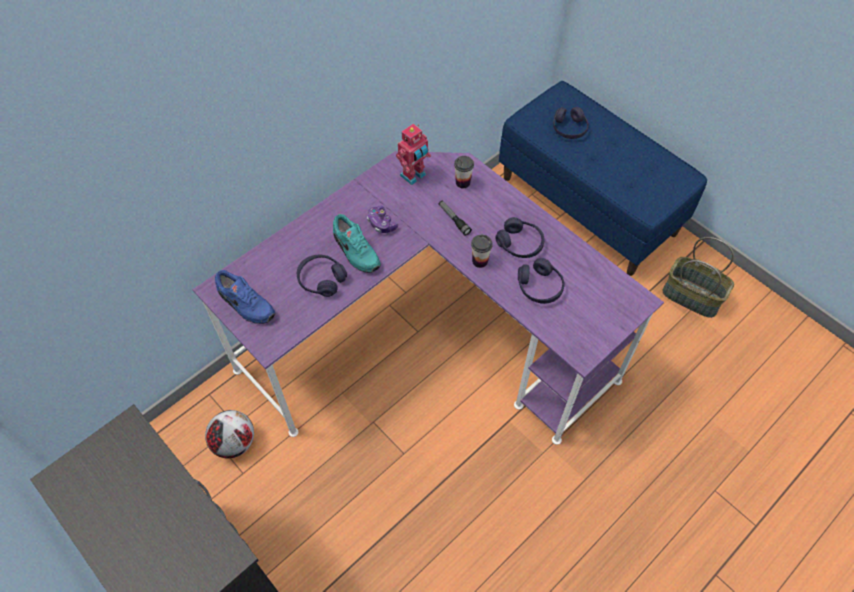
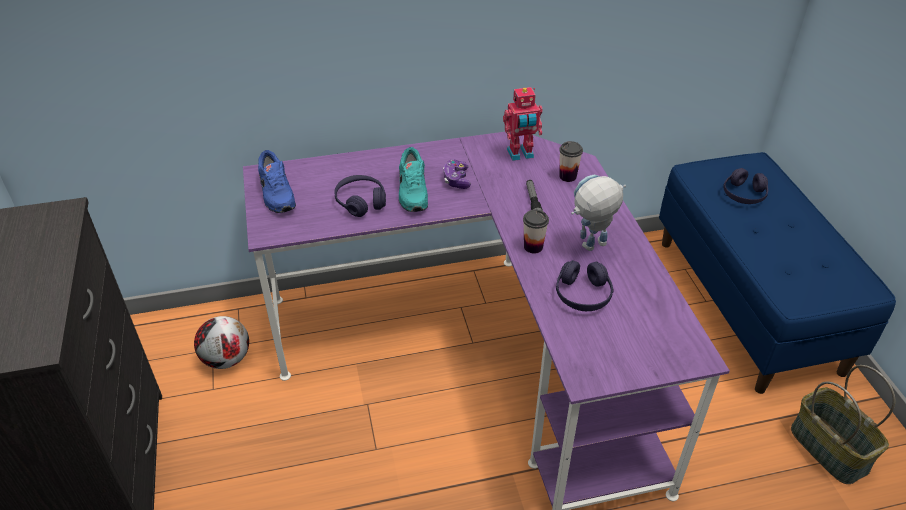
camera: 30 degrees right, 15 degrees down
(520, 244) = (590, 249): purple headphones -> toy robot

